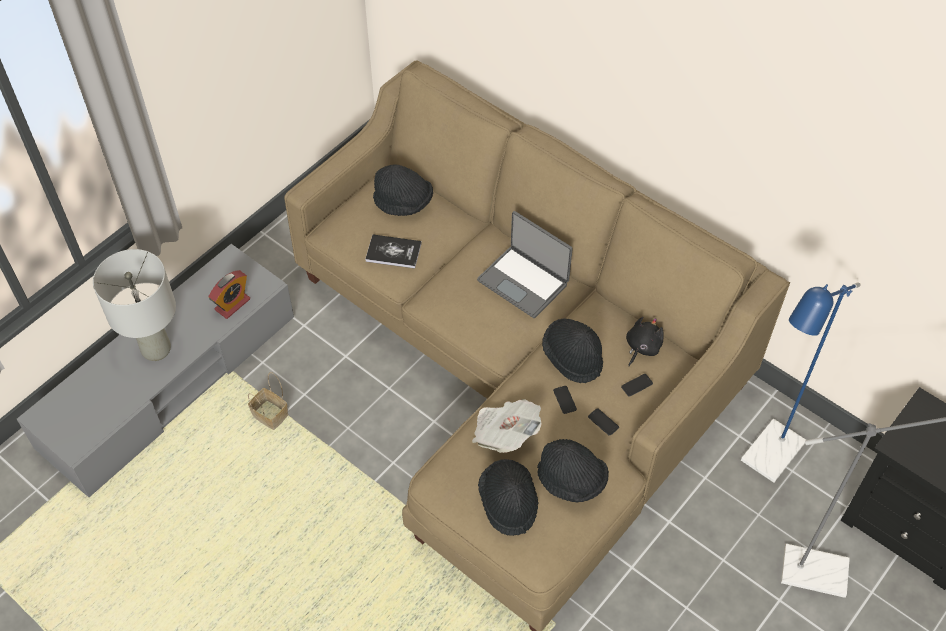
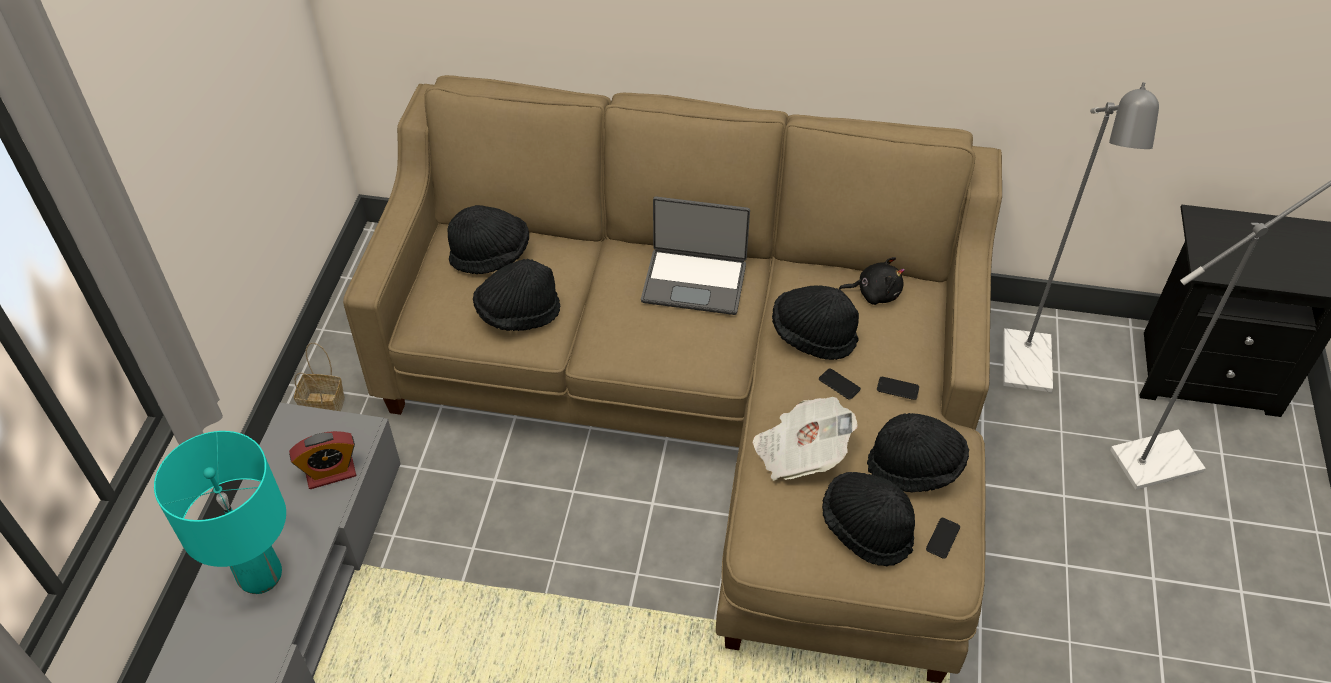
camera: 30 degrees left, 5 degrees down
(156, 349) = (259, 576): grey table lamp -> turquoise table lamp
(232, 304) = (330, 473): alarm clock -> alarm clock turned 60 degrees clockwise
(271, 415) = (448, 593): basket -> basket (325, 405)
(393, 252) = (518, 314): book -> black hat
(637, 385) = (902, 333): phone -> phone (942, 538)
(642, 347) = (875, 293): black plush toy -> black plush toy turned 90 degrees clockwise
(766, 460) = (1027, 373): blue floor lamp -> grey floor lamp

